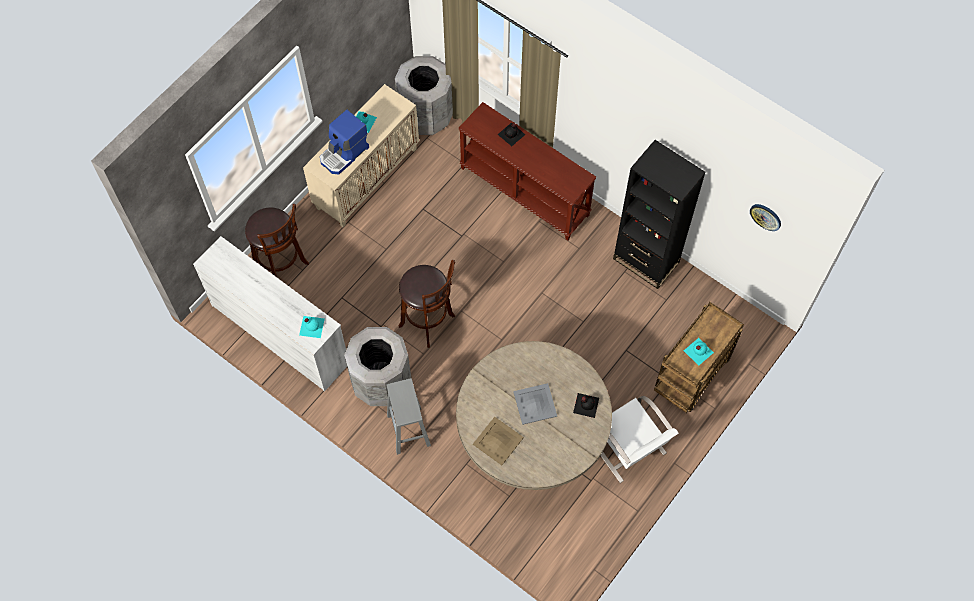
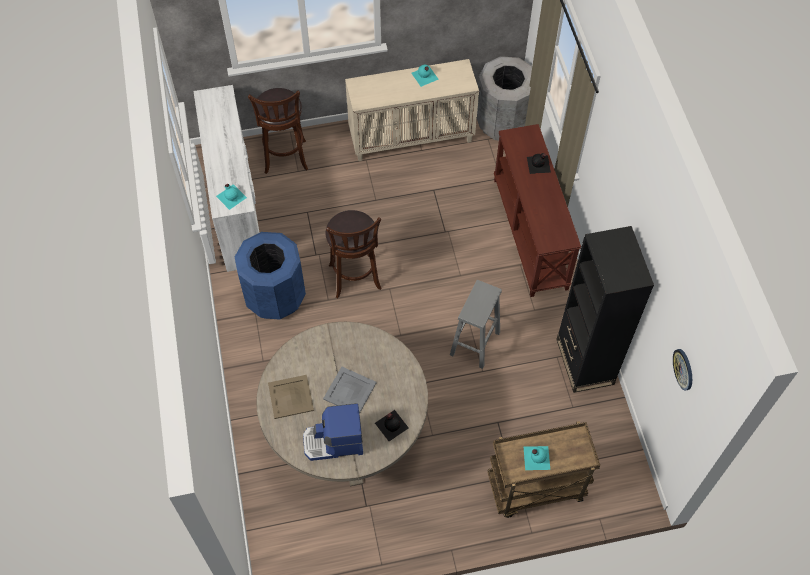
camera: 40 degrees right, 5 degrees down
(344, 154) = (386, 90): coffee machine -> coffee machine (334, 443)
(381, 382) = (275, 296): grey trash can -> blue trash can
(409, 431) = (260, 350): grey stool -> grey stool (474, 344)
(629, 450) = (423, 507): white chair -> none

